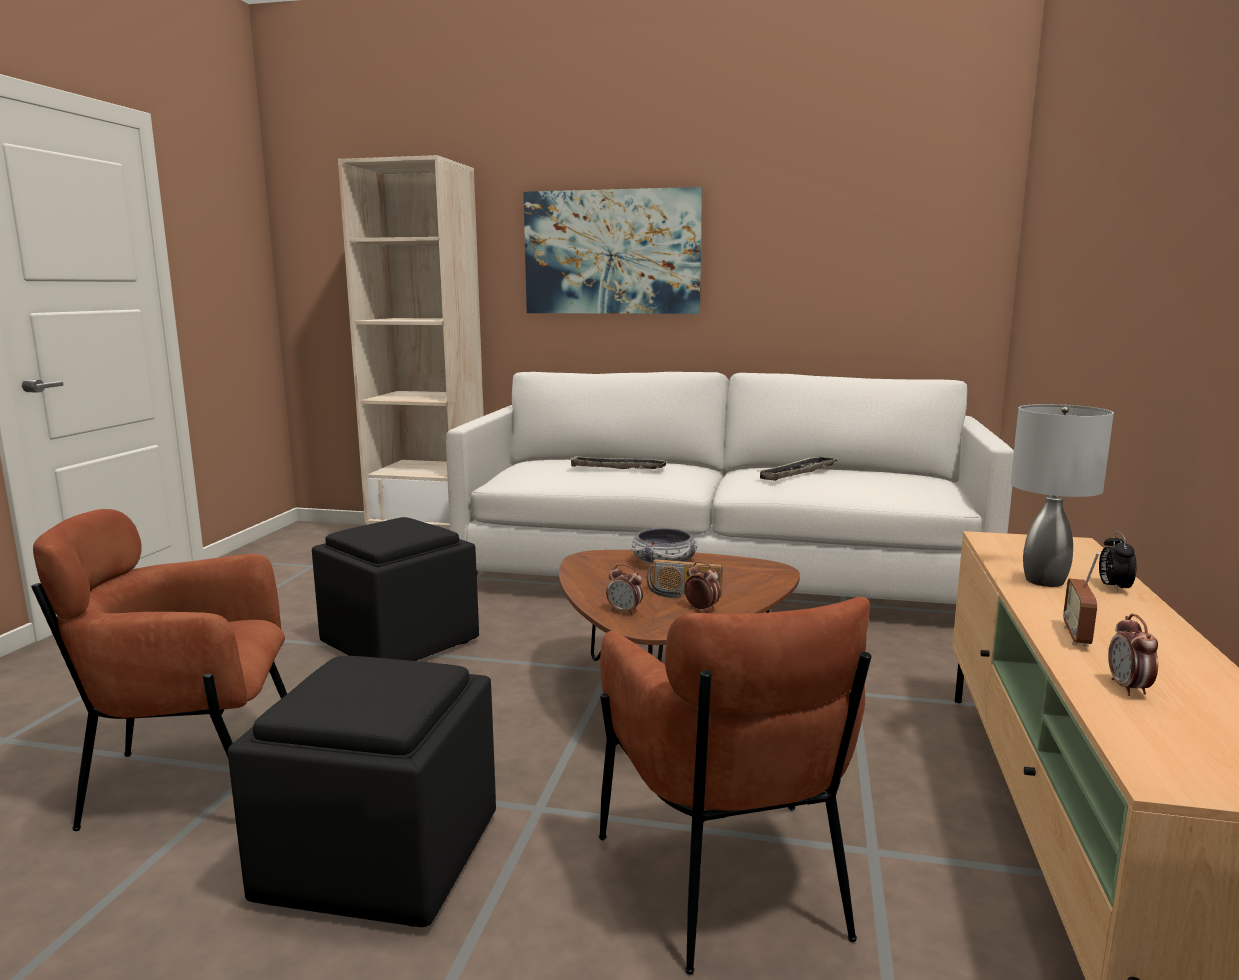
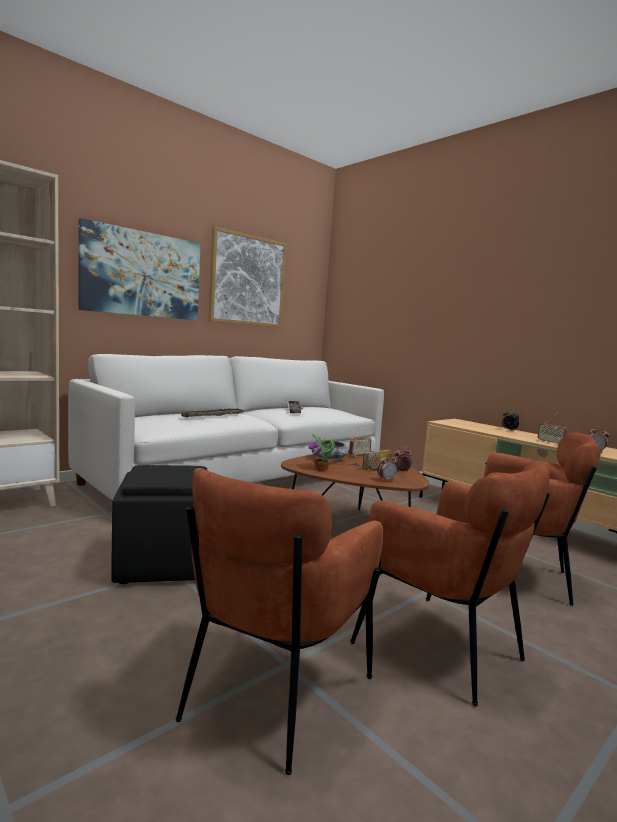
camera: 55 degrees left, 5 degrees down
(378, 860) = (441, 647): black ottoman -> brown armchair
(596, 572) = (321, 469): none -> potted plant
(735, 569) = (359, 455): none -> radio
(804, 233) = (247, 280): none -> picture
(1043, 580) = (494, 431): grey table lamp -> none

